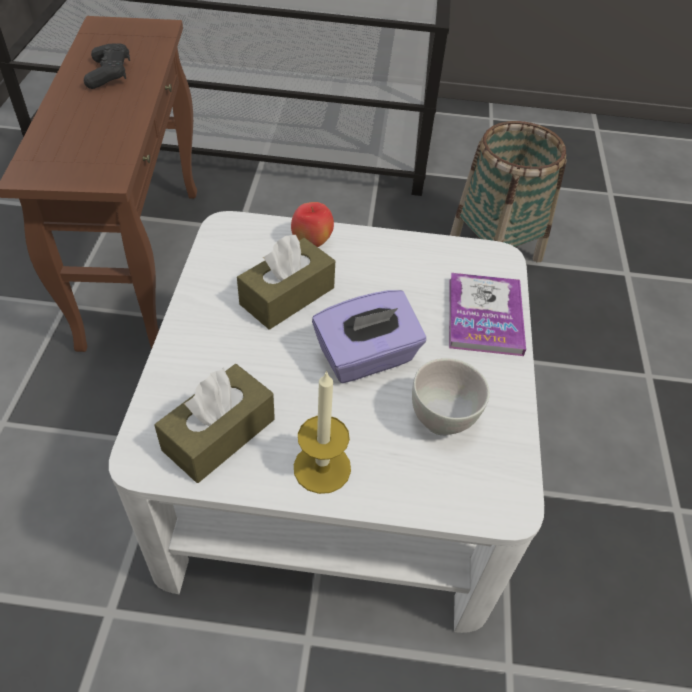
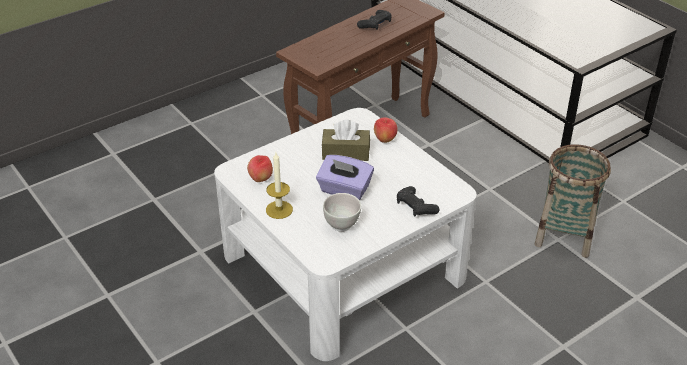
camera: 50 degrees right, 10 degrees down
(219, 434) = (260, 179): brown tissue box -> apple
(484, 316) = (415, 207): book -> black game controller

